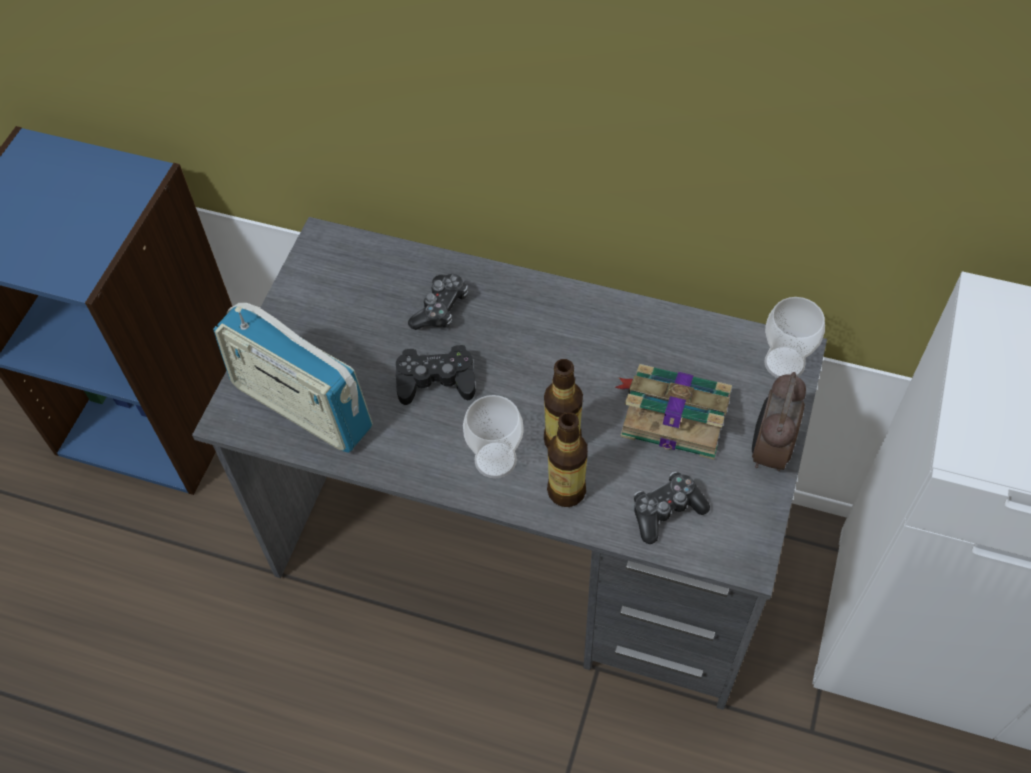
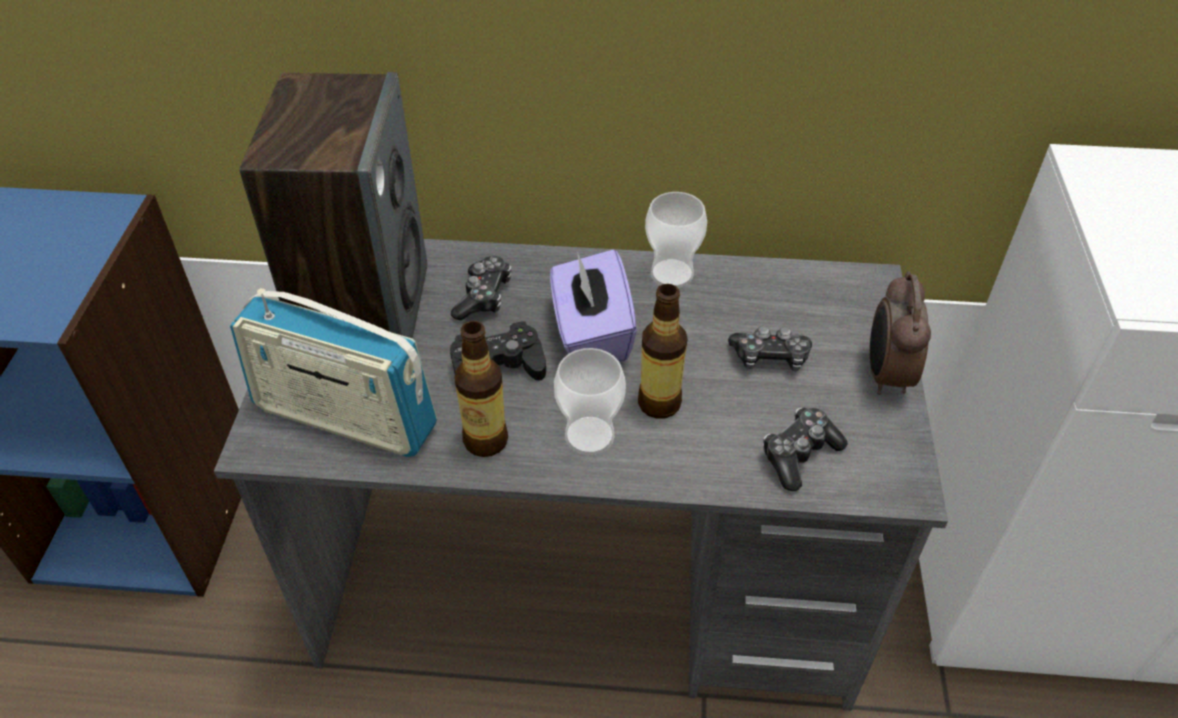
camera: 15 degrees left, 10 degrees down
(337, 306) = (365, 311): none -> speaker
(523, 362) = (591, 334): none -> purple tissue box
(566, 491) = (681, 454): bottle -> bottle (486, 440)
(672, 414) = (770, 358): book -> game controller
(784, 363) = (867, 292): cup -> cup (672, 274)

